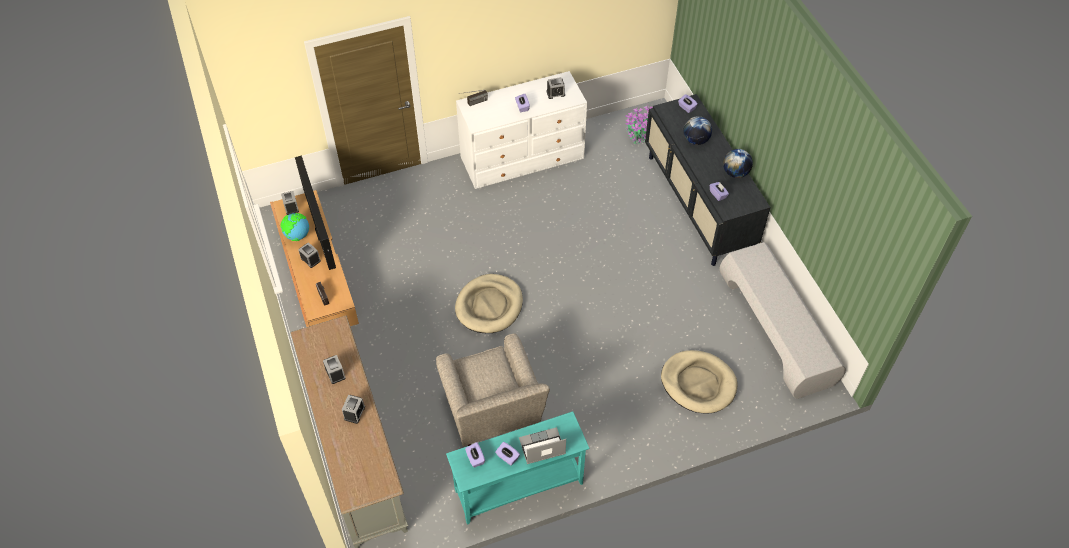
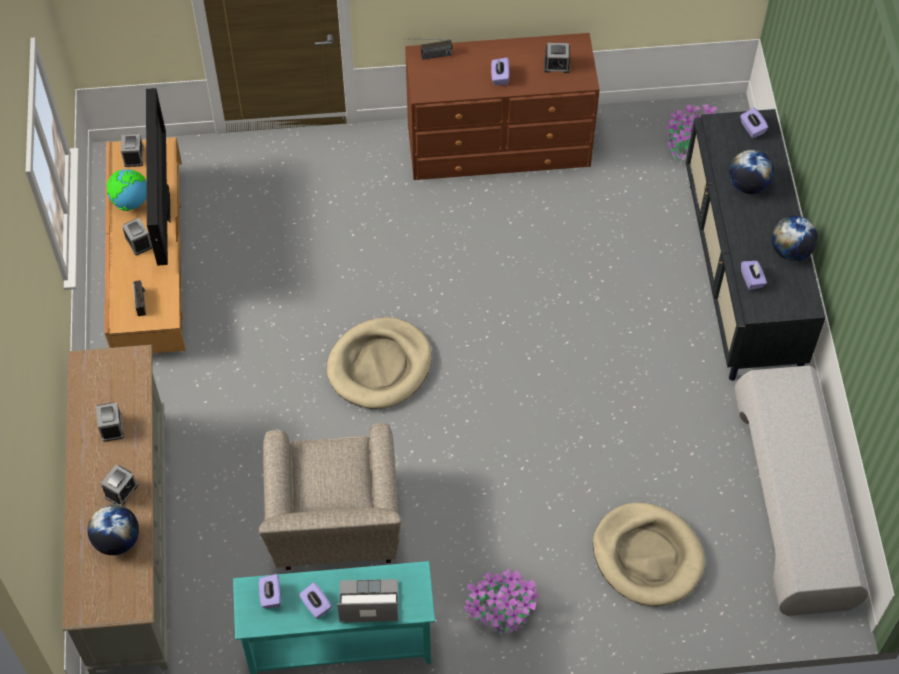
camera: 15 degrees right, 5 degrees up
(361, 445) = (117, 540): none -> globe
(523, 157) = (499, 145): white dresser -> brown dresser
(617, 438) = (502, 609): none -> potted plant

